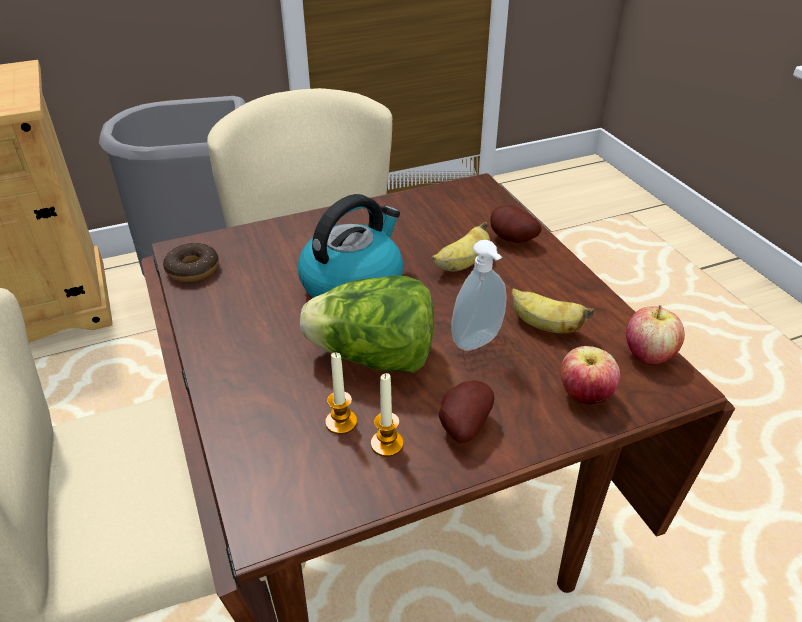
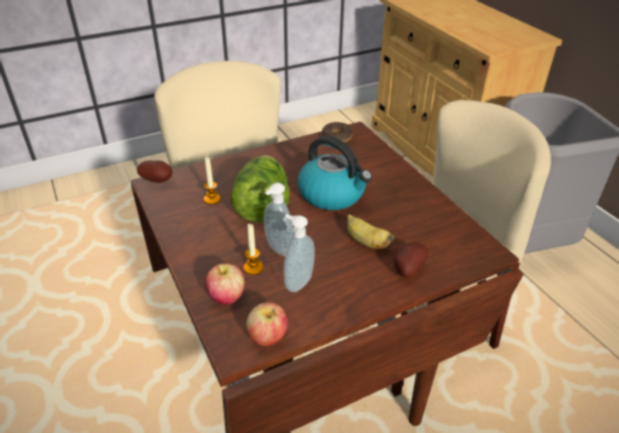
camera: 85 degrees right, 0 degrees up
(387, 444) = (195, 215): candle -> candle (253, 268)
(462, 426) = (205, 242): potato -> potato (158, 181)
(544, 326) = (297, 282): banana -> soap dispenser

